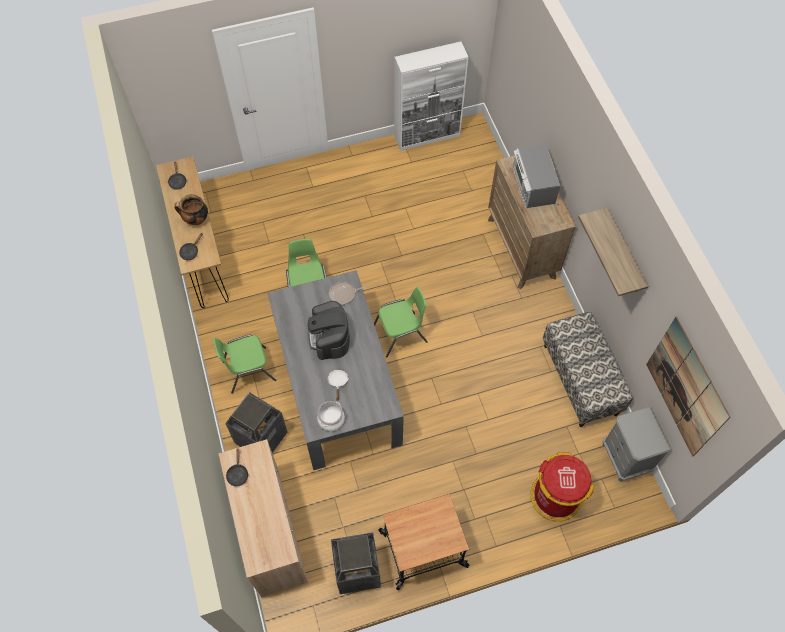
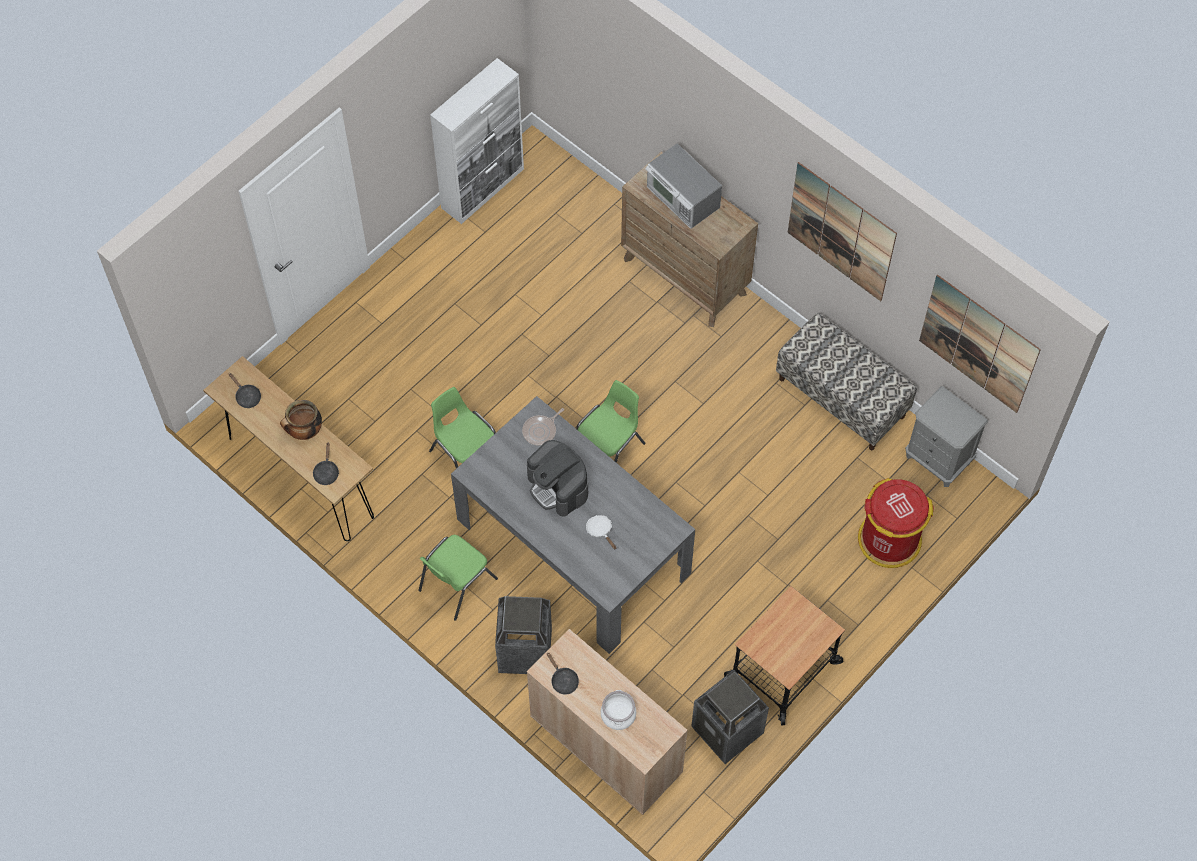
camera: 30 degrees left, 0 degrees up
(331, 419) = (620, 574): cooking pot -> cooking pot (618, 715)
(624, 253) = (841, 231): shelf -> picture

